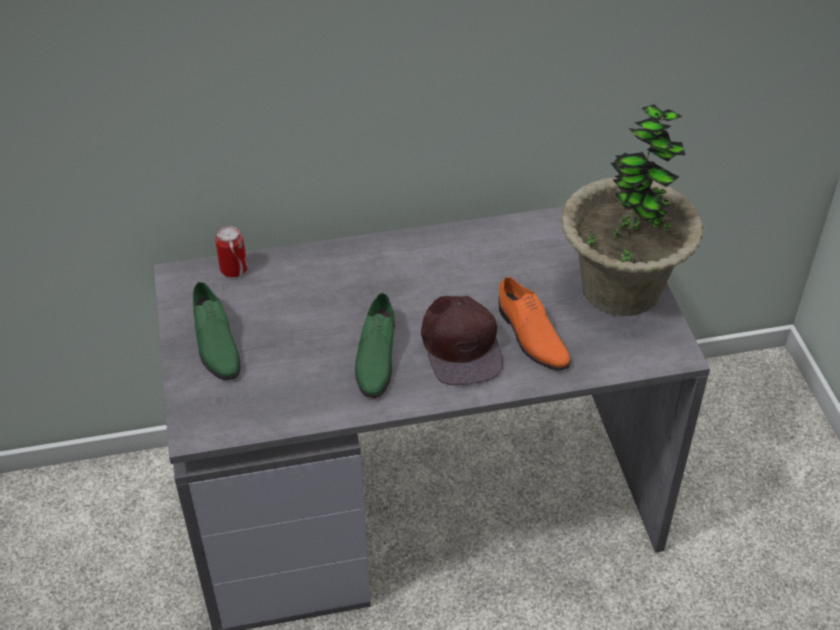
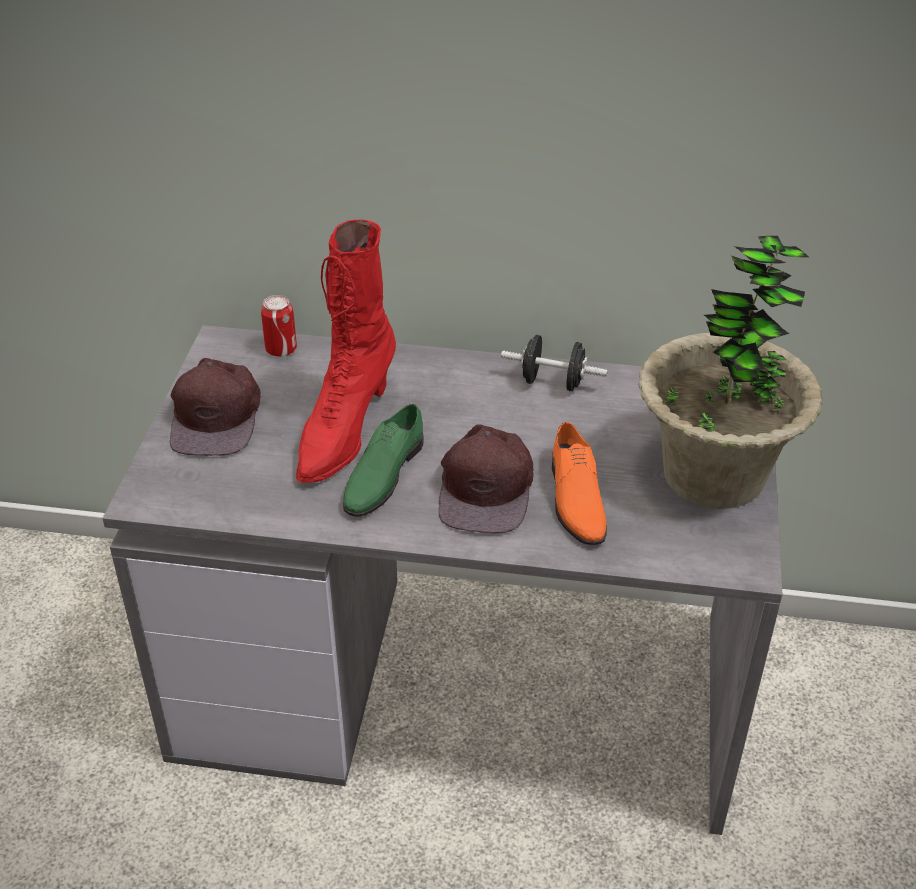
camera: 20 degrees right, 5 degrees down
(214, 342) = (218, 416): green shoe -> brown cap
(325, 327) = (344, 430): none -> red boot
(466, 243) = (552, 382): none -> black dumbbell

